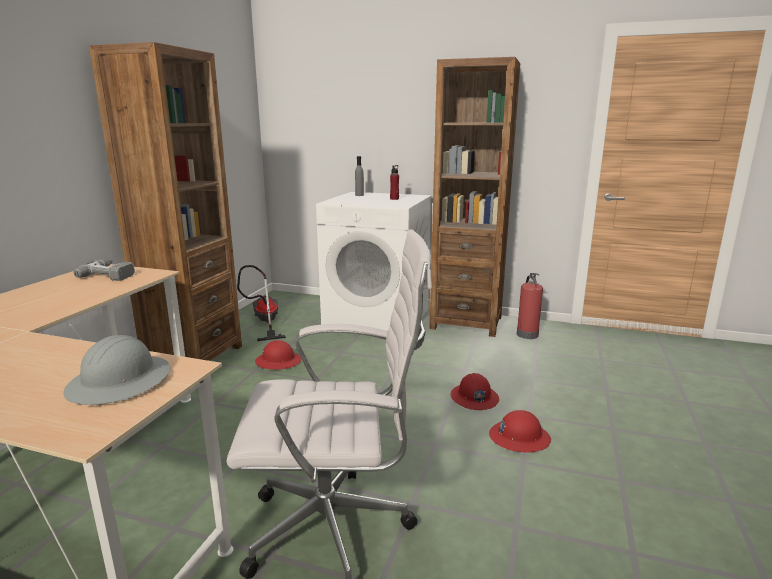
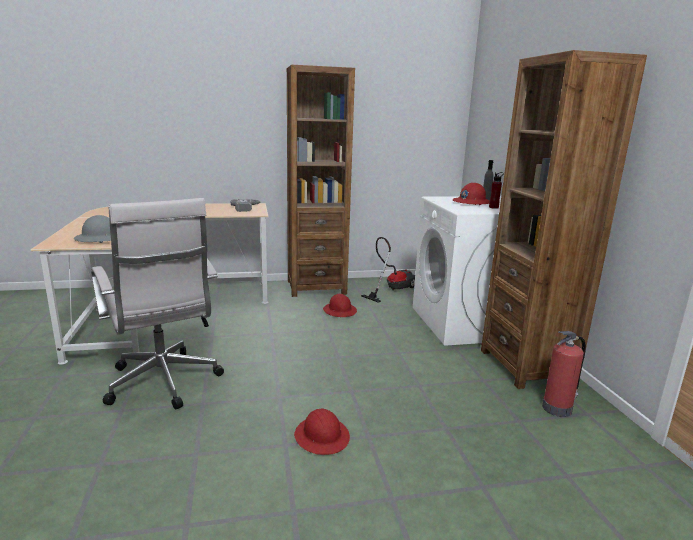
camera: 60 degrees right, 0 degrees up
(474, 398) = (369, 401): red hard hat -> red hard hat (471, 202)

